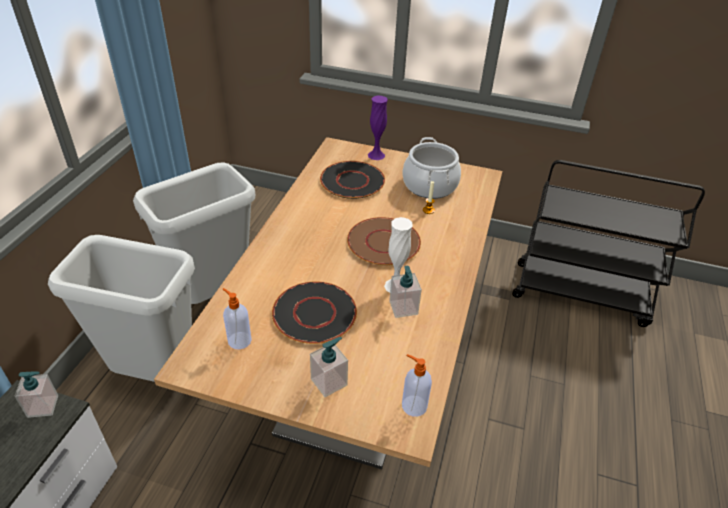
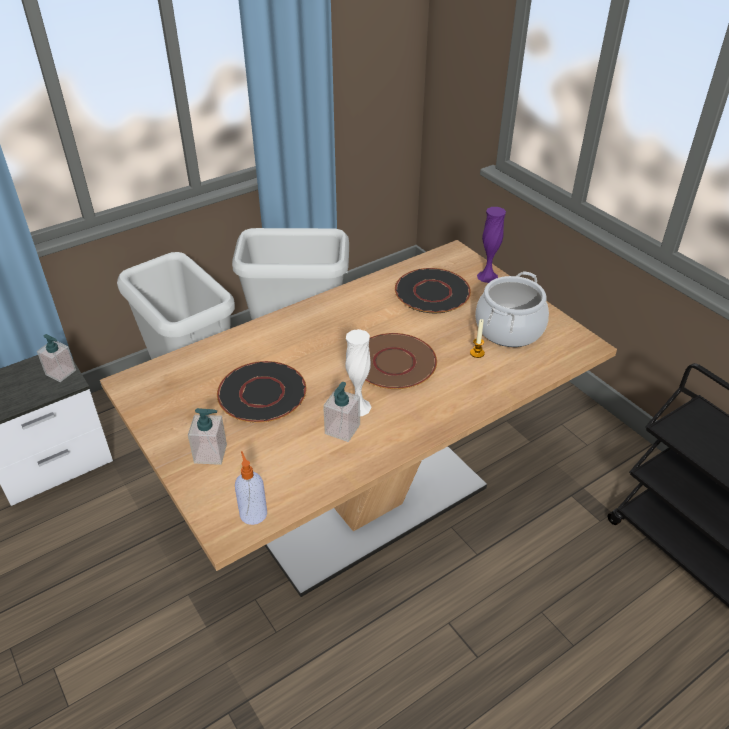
camera: 40 degrees right, 0 degrees up
(239, 340) = (183, 383): soap dispenser -> none

